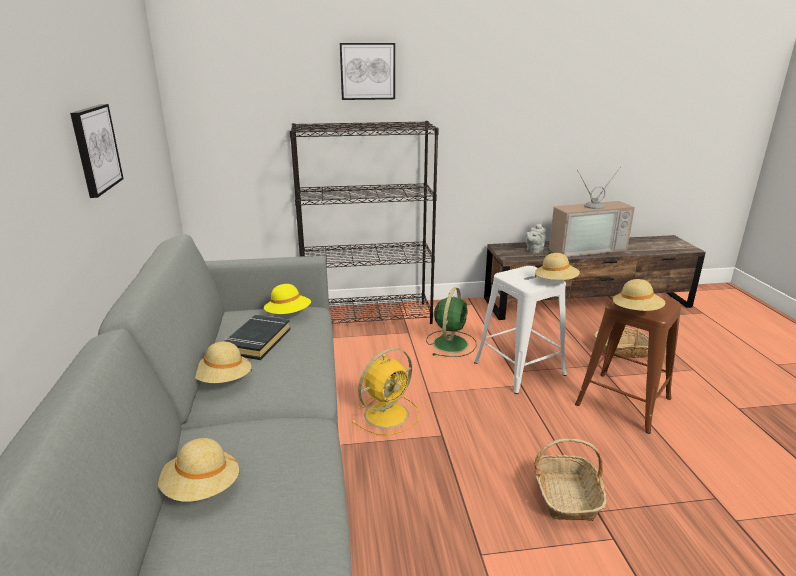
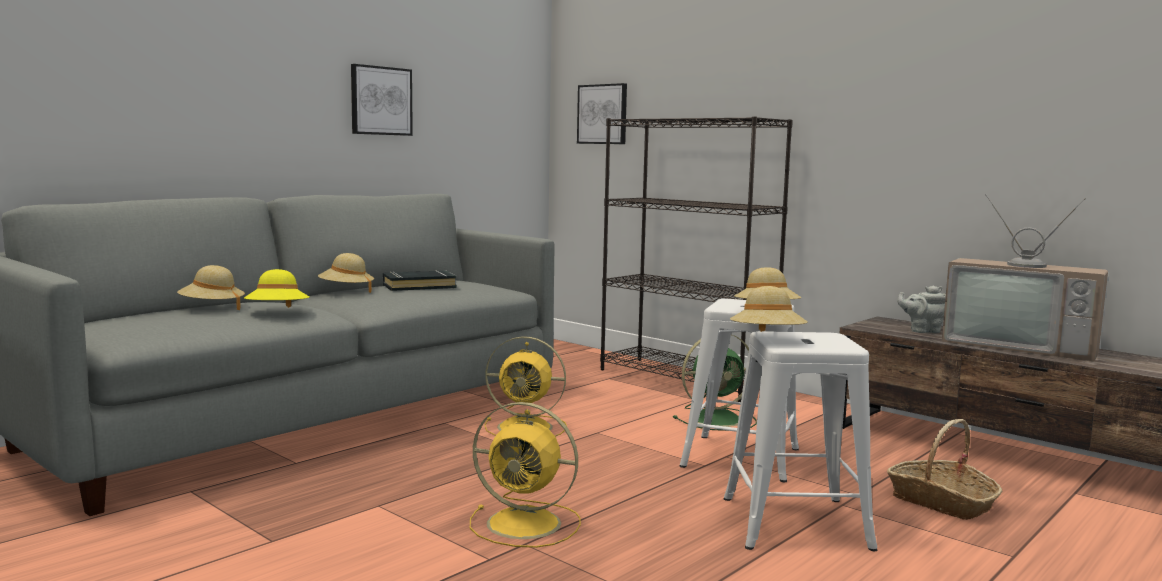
camera: 50 degrees right, 15 degrees down
(288, 315) = (486, 287): yellow hat -> yellow hat (277, 313)
(367, 71) = (731, 59): picture -> picture (603, 114)
(566, 495) = (527, 524): basket -> yellow fan
(623, 401) = (795, 523): brown stool -> white stool

